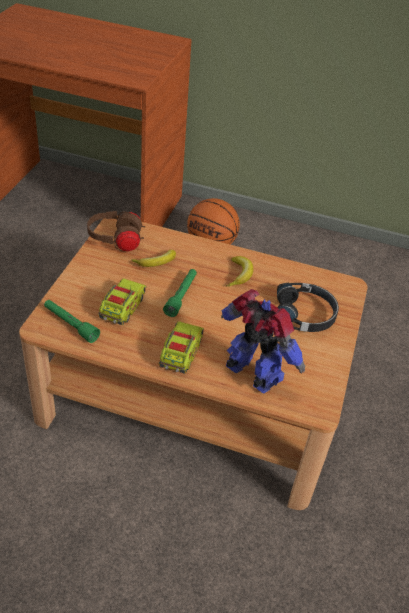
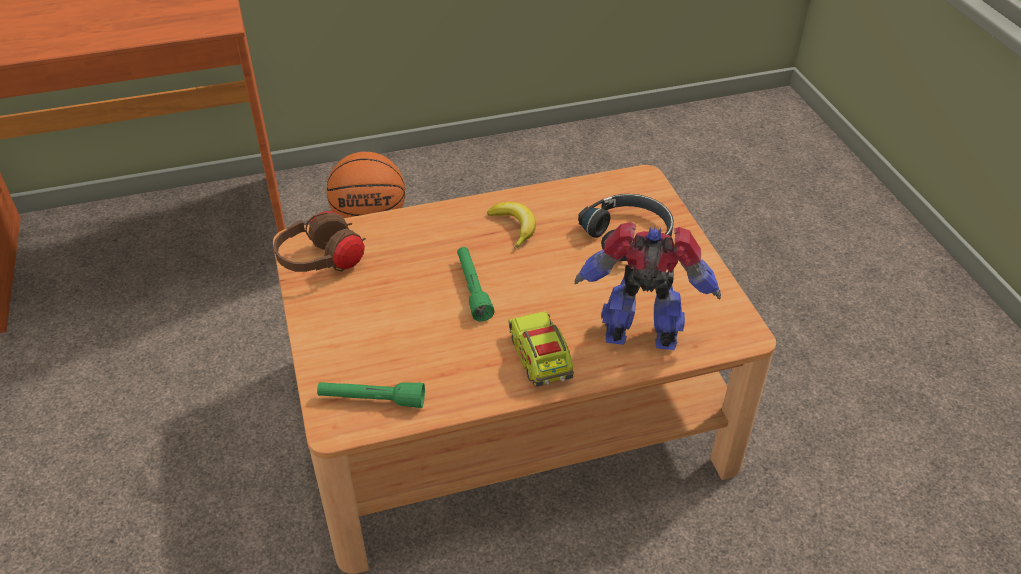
camera: 30 degrees left, 0 degrees up
(122, 308) = (416, 342): toy truck -> none
(156, 263) = (401, 264): banana -> none

